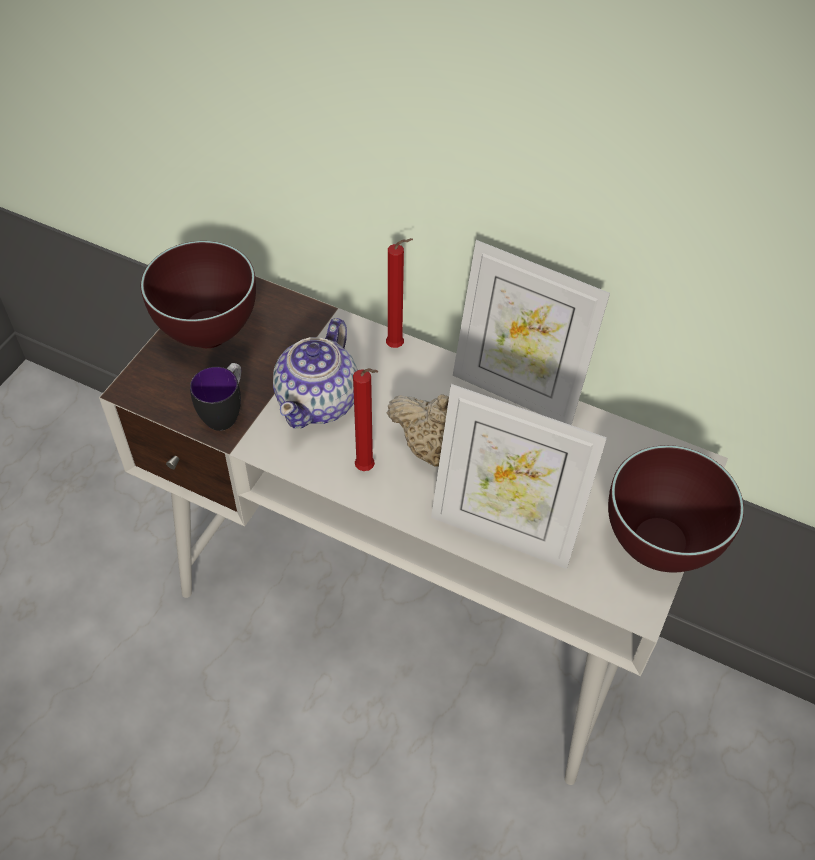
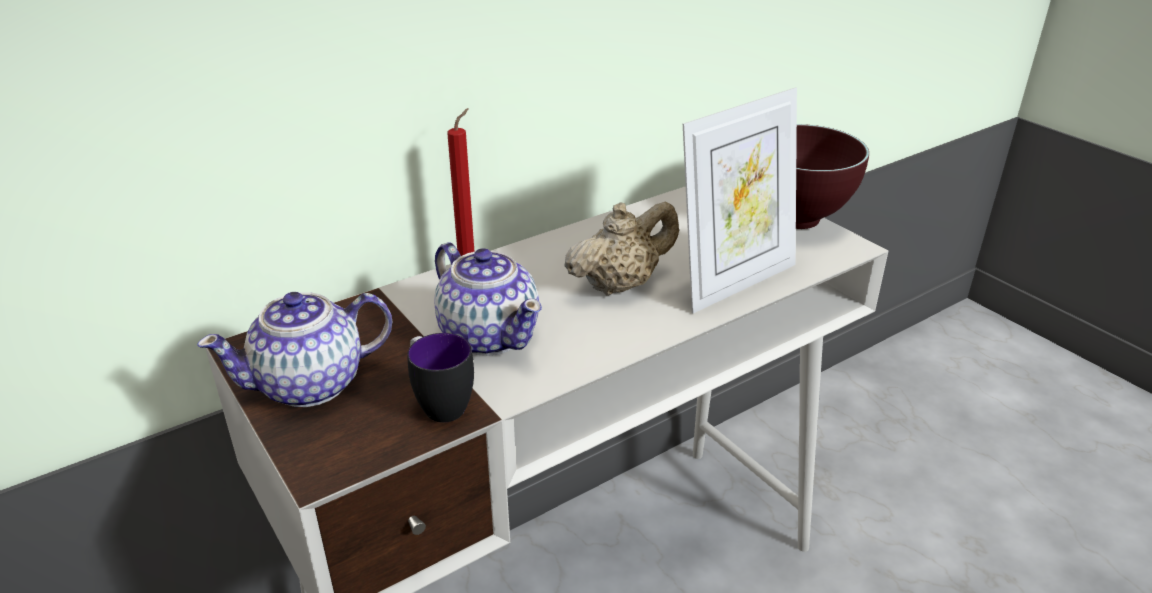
camera: 60 degrees left, 20 degrees down
(208, 337) = (312, 384): brown bowl -> teapot
(367, 469) = (605, 331): red candle -> none
(516, 391) = (586, 228): picture frame -> none

